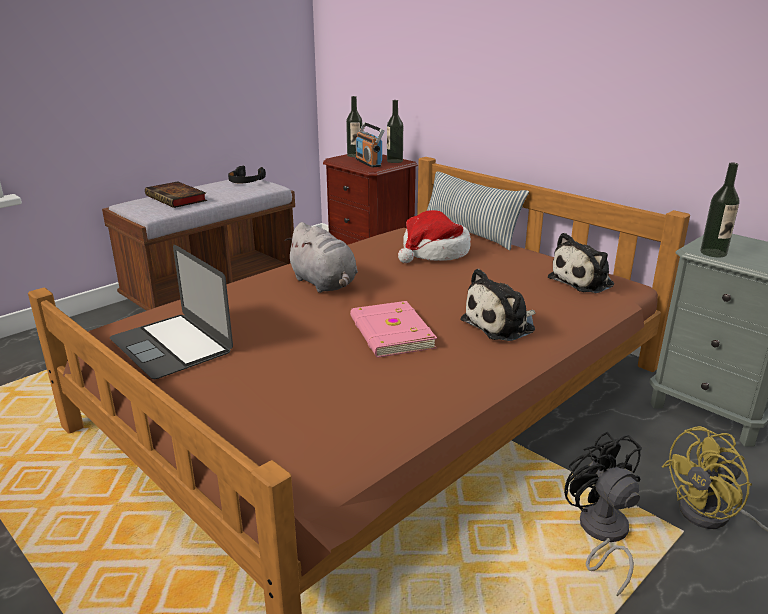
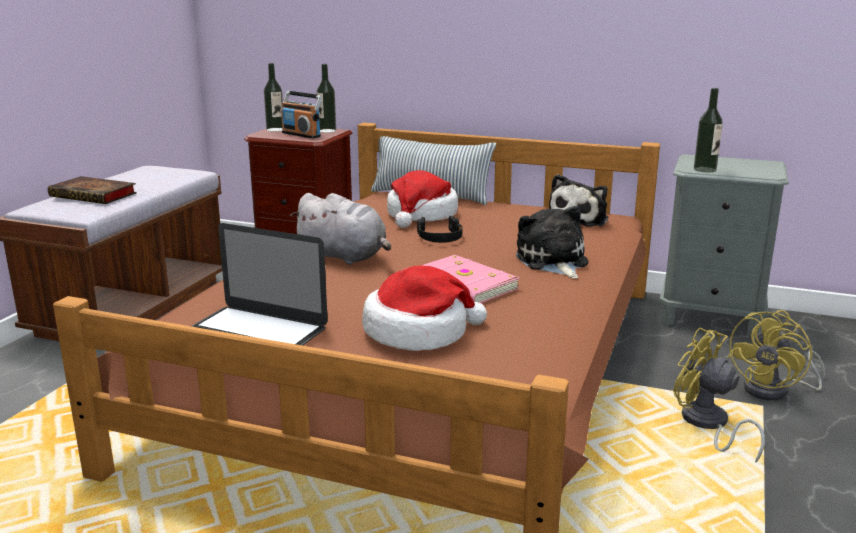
camera: 25 degrees left, 5 degrees down
(245, 181) = (155, 170): black headphones -> black headphones (440, 237)
(299, 374) = (418, 332): none -> hat
(501, 325) = (552, 262): plush toy -> plush toy turned 135 degrees clockwise
(601, 534) = (707, 425): black fan -> yellow fan

